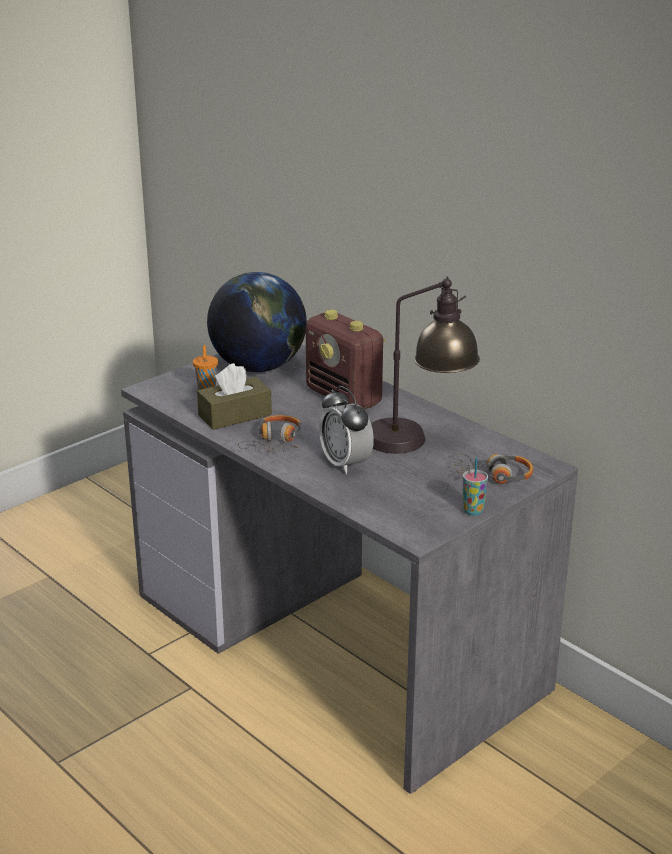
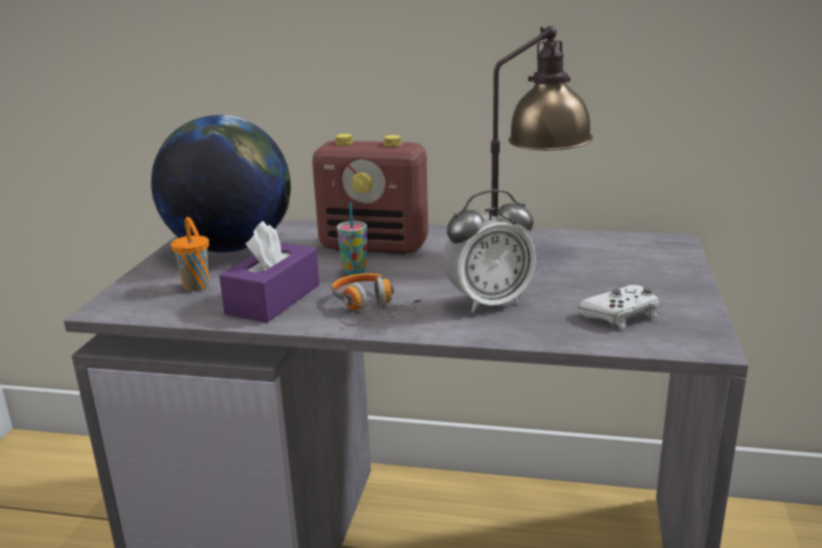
camera: 35 degrees left, 5 degrees down
(235, 415) = (273, 299): brown tissue box -> purple tissue box
(345, 464) = (488, 303): alarm clock -> alarm clock turned 45 degrees counterclockwise
(406, 502) = (621, 315): none -> white game controller
(473, 511) = (697, 299): cup -> cup (354, 271)
(493, 477) = (649, 264): headphones -> none

